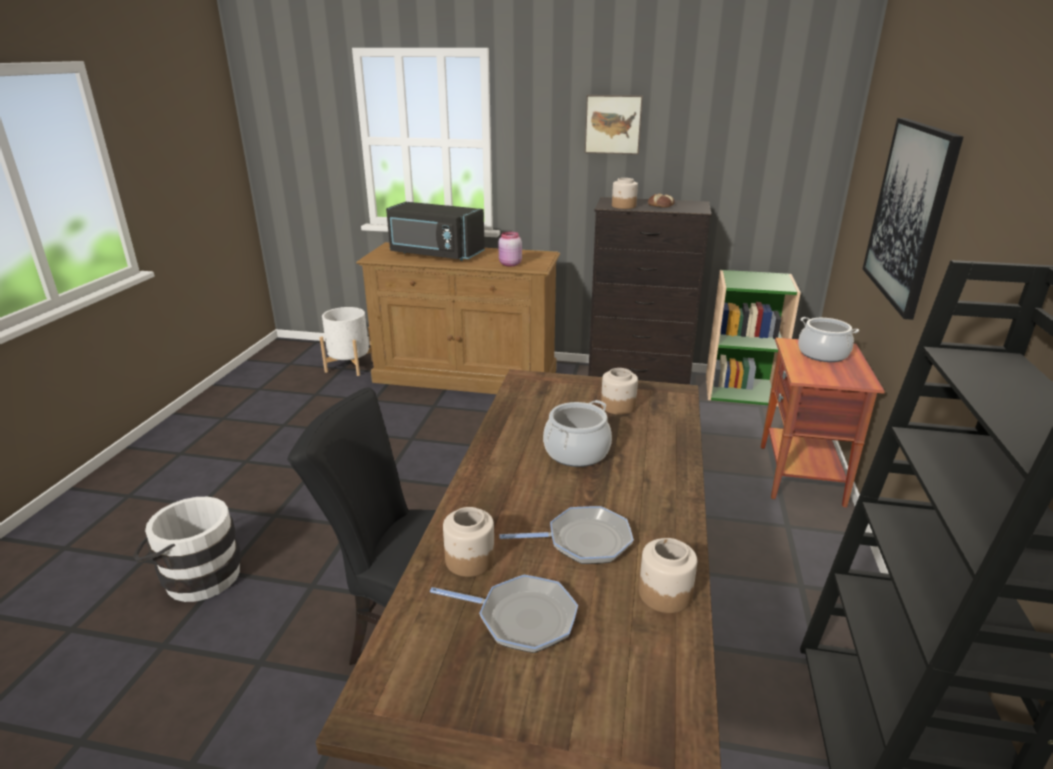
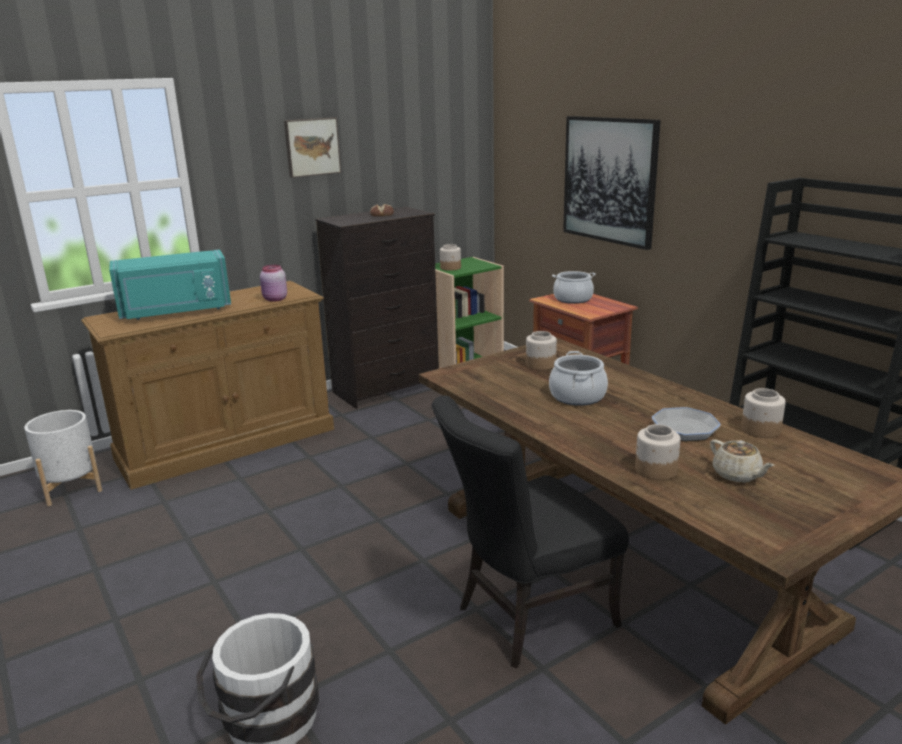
camera: 45 degrees left, 5 degrees down
(434, 254) = (176, 311): black microwave -> turquoise microwave
(521, 618) = (737, 475): frying pan -> beige teapot
(624, 206) = (357, 220): jar -> jar (451, 268)

